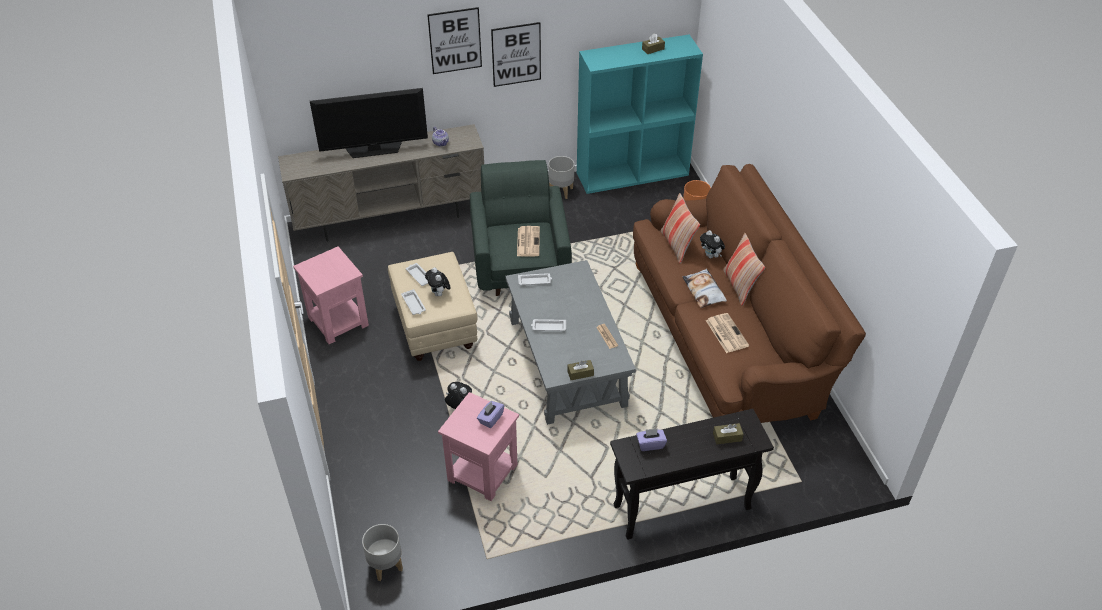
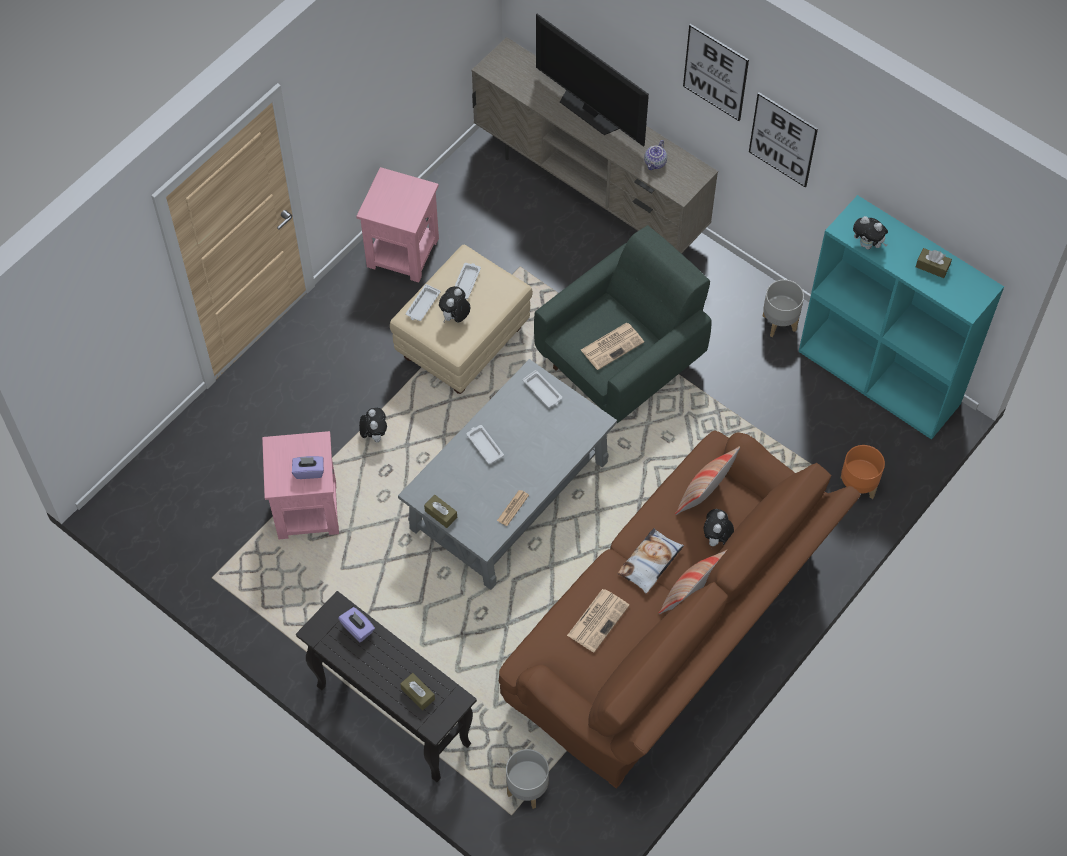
camera: 55 degrees right, 15 degrees up
(385, 566) = (147, 500): grey planter -> grey planter (527, 789)
(616, 62) = (867, 245): none -> plush toy

